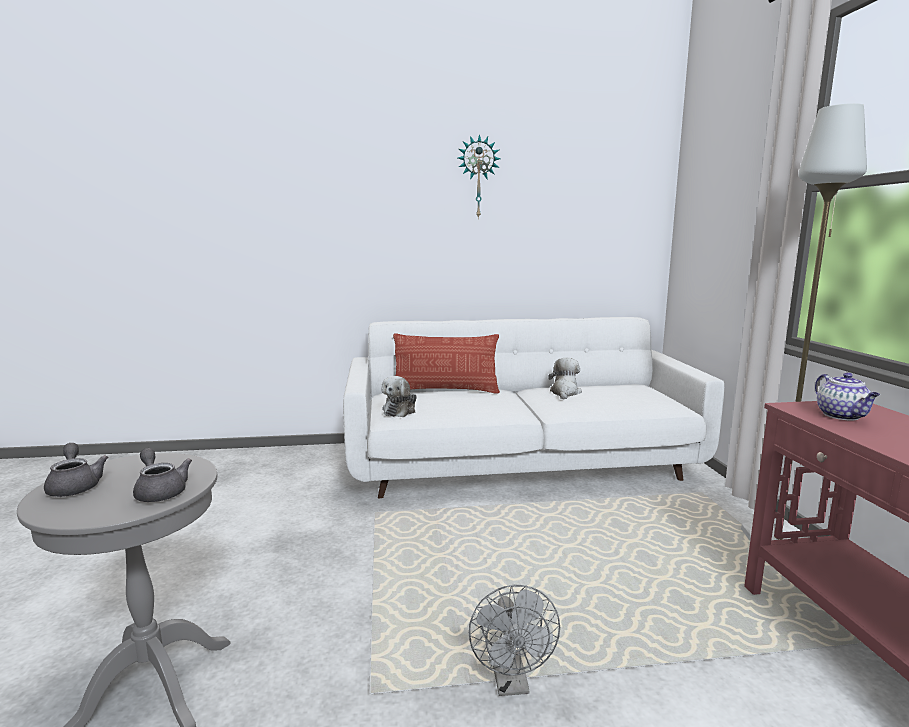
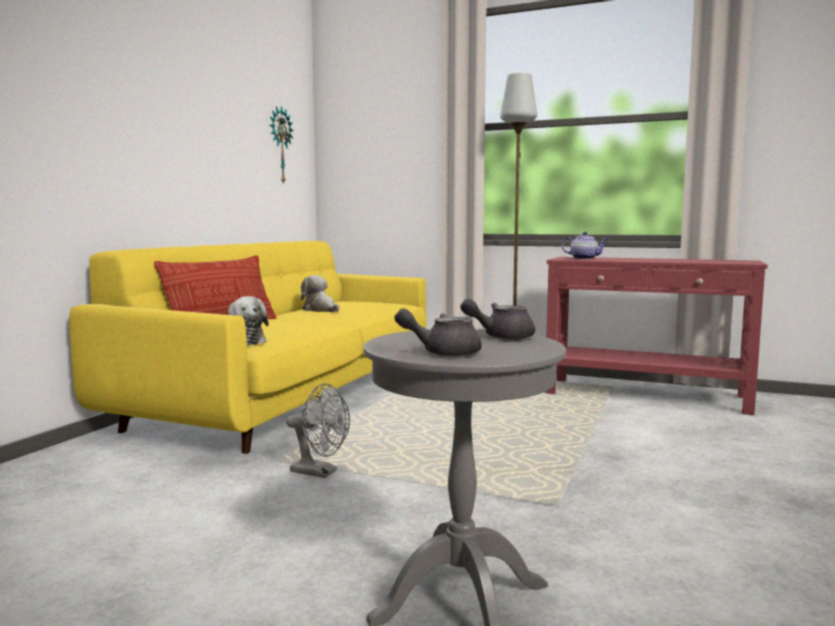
camera: 60 degrees left, 5 degrees down
(478, 177) = (182, 78): wall clock -> wall clock (279, 145)
(511, 683) = (580, 464): grey fan -> grey fan (320, 472)
(521, 463) = (291, 395): white sofa -> yellow sofa

